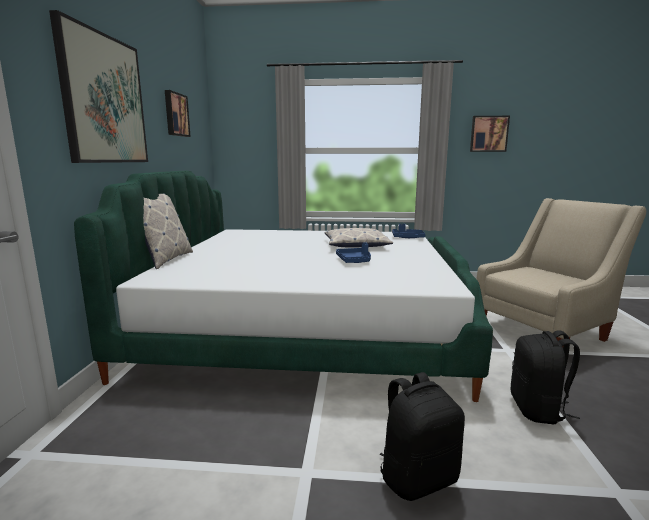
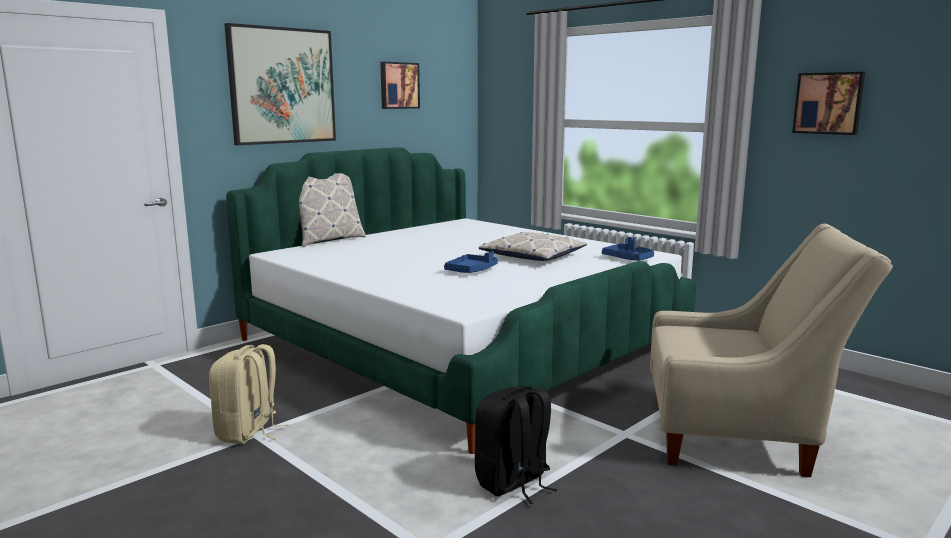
camera: 40 degrees right, 0 degrees up
(296, 474) = (248, 432): none -> beige backpack
(418, 478) = (311, 469): black backpack -> none

